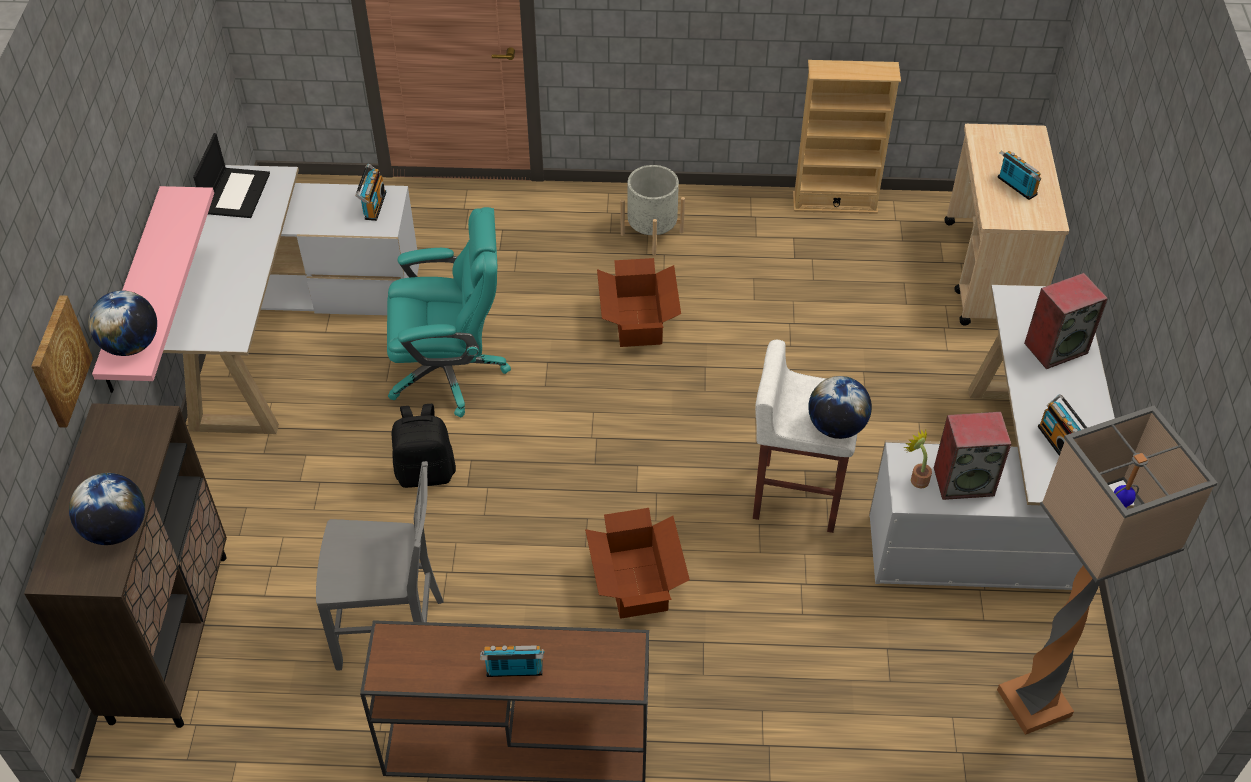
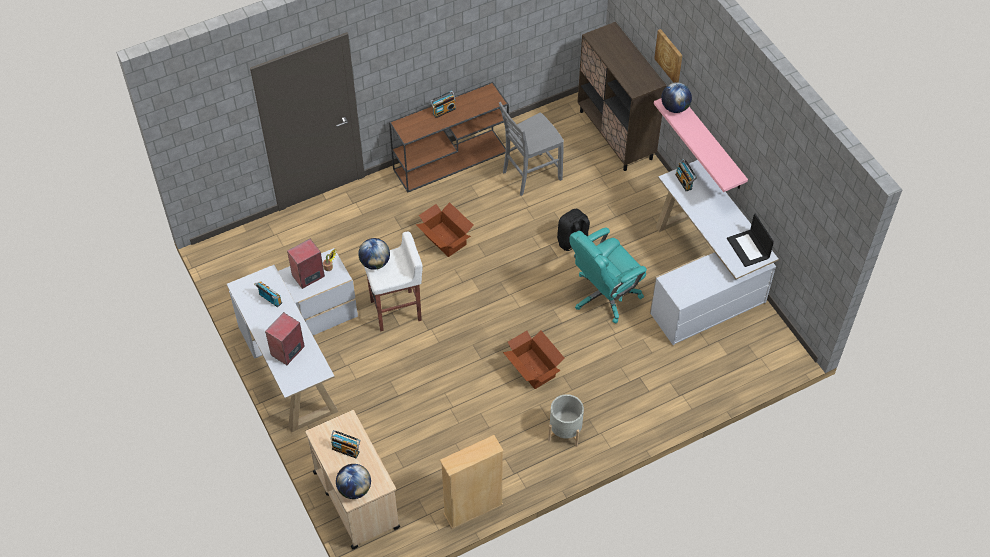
camera: 150 degrees right, 5 degrees up
(117, 529) = (606, 51): globe -> globe (354, 489)
(373, 205) = (685, 289): radio -> radio (684, 181)
(1033, 705) = (250, 266): floor lamp -> none

